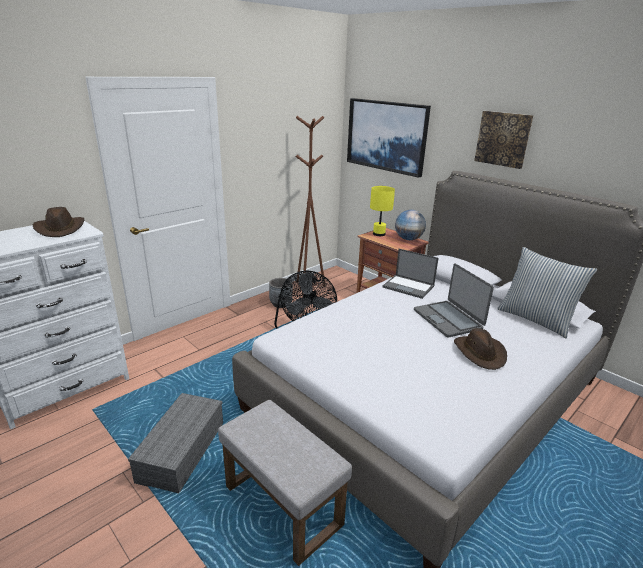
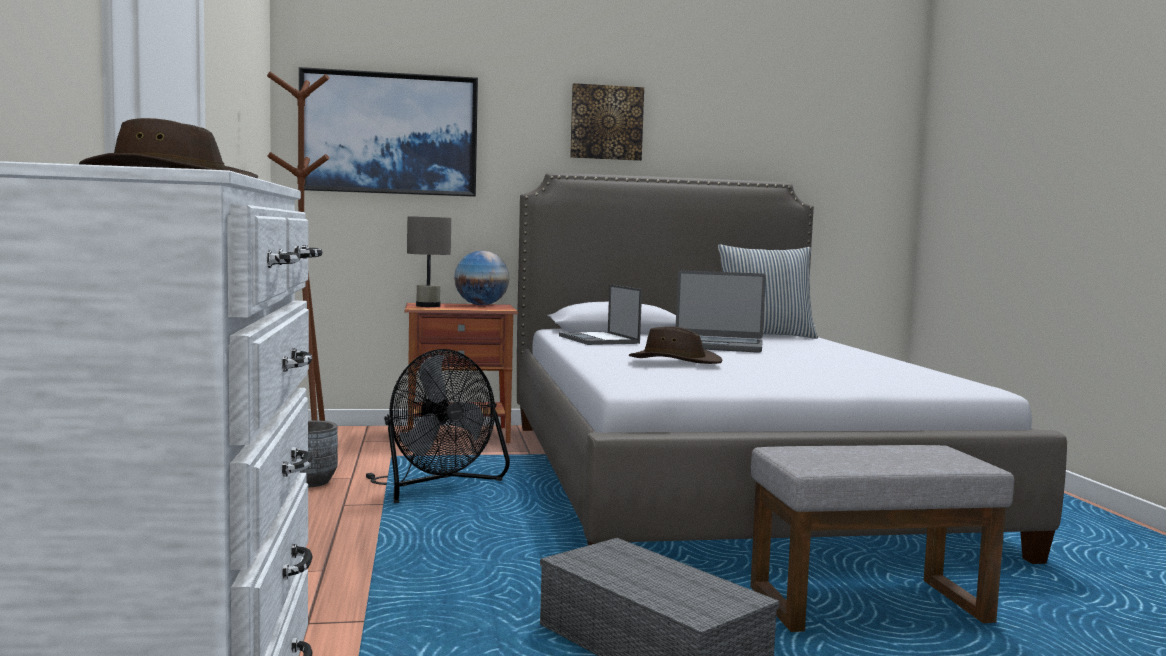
camera: 55 degrees left, 20 degrees down
(379, 234) = (428, 306): yellow table lamp -> grey table lamp
(409, 287) = (599, 340): laptop -> laptop turned 90 degrees clockwise
(480, 353) = (809, 353): brown hat -> brown hat (674, 361)

